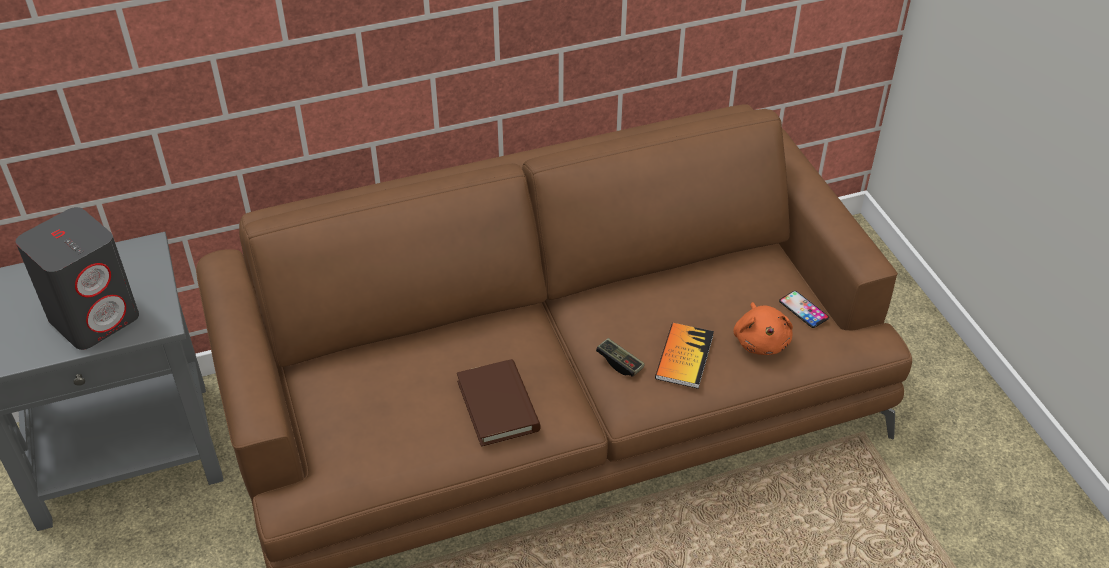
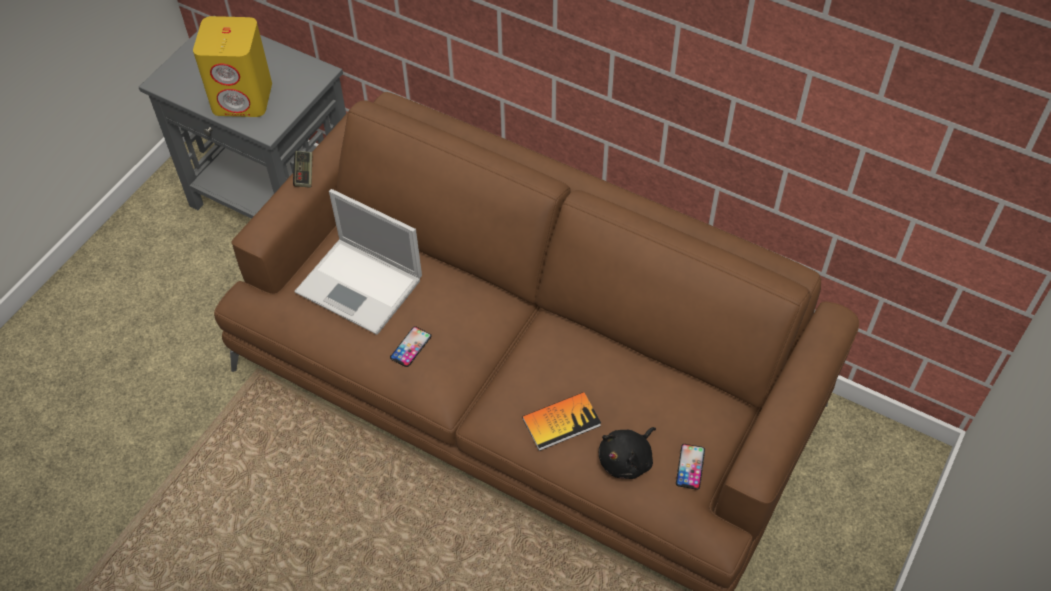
camera: 50 degrees right, 10 degrees up
(95, 317) = (243, 98): grey speaker -> yellow speaker
(390, 399) = (361, 286): none -> laptop
(498, 406) = (411, 347): brown book -> phone
(620, 363) = (518, 387): game controller -> game controller (304, 174)
(761, 341) = (627, 460): orange plush toy -> black plush toy

